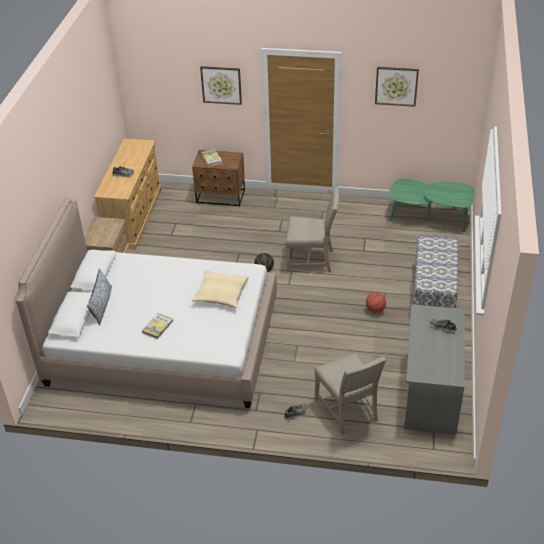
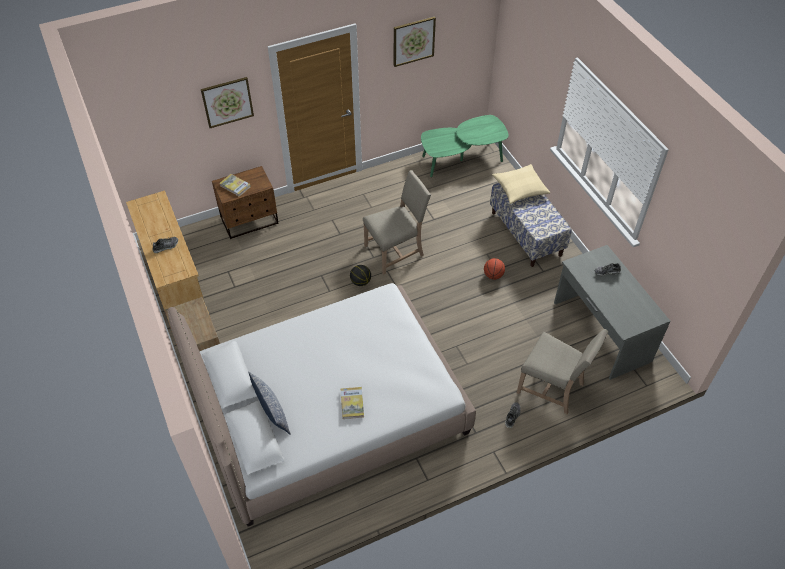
camera: 35 degrees left, 10 degrees up
(221, 294) = (381, 335): beige pillow -> beige pillow (520, 188)

